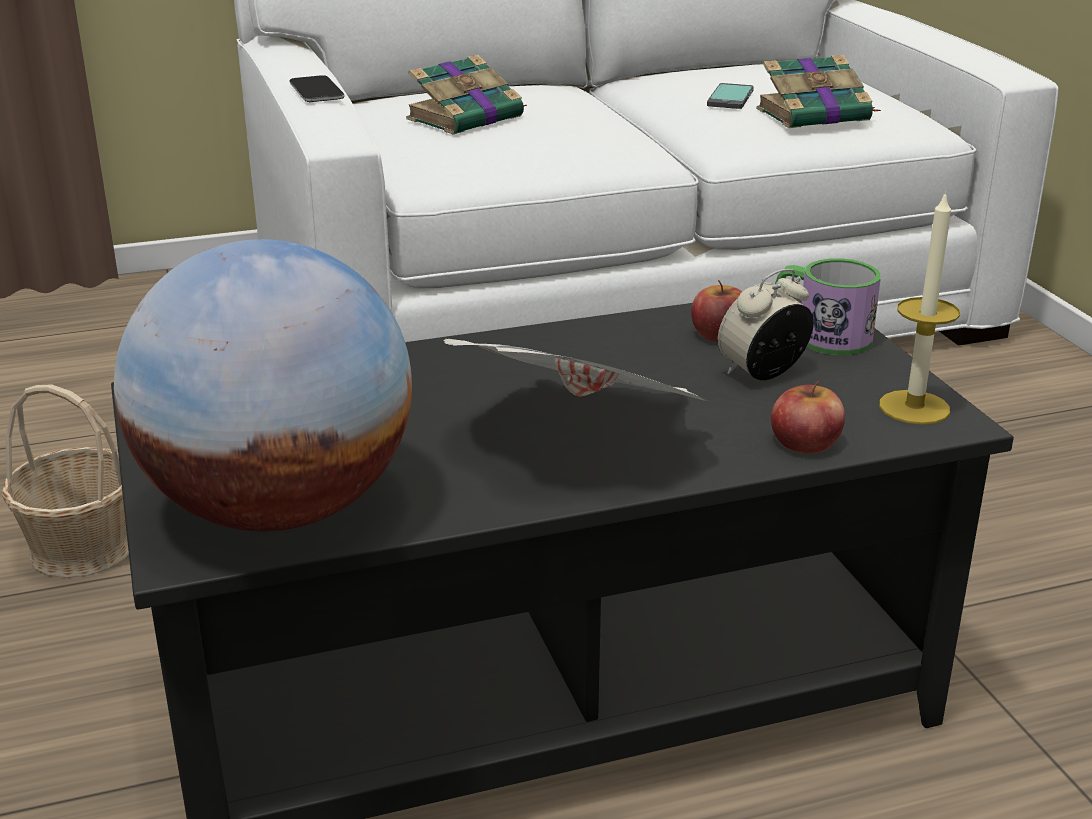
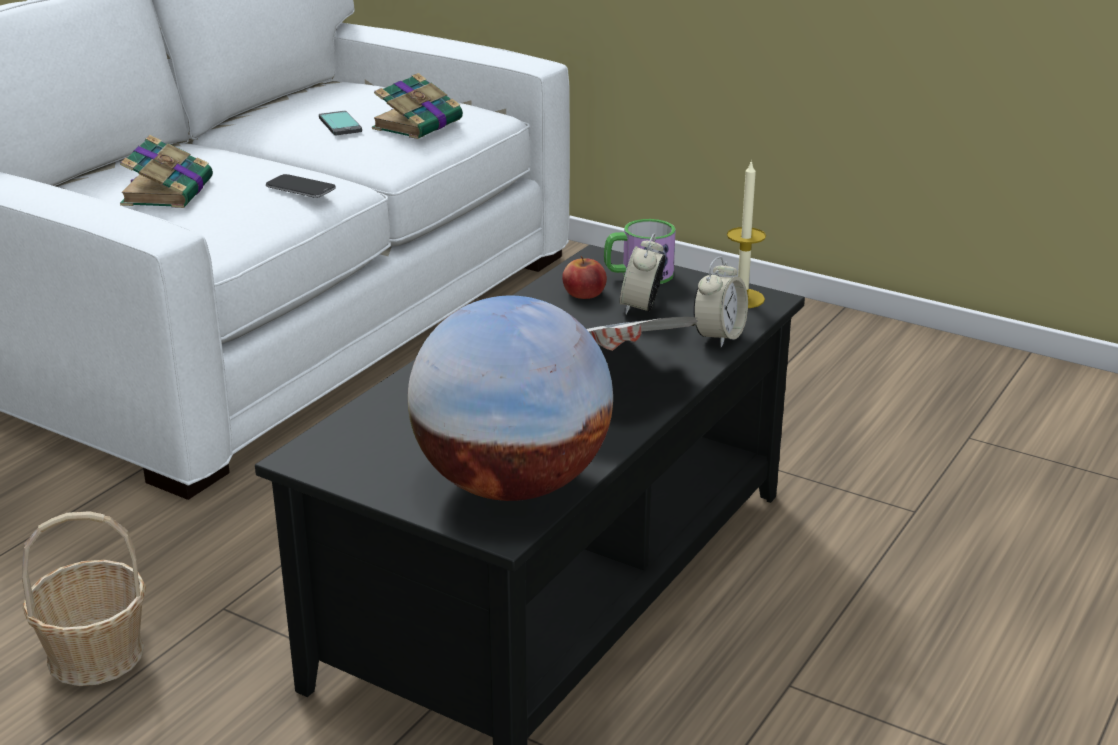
camera: 40 degrees left, 0 degrees up
(316, 91) = (74, 199): phone -> phone (300, 188)
(805, 441) = (719, 336): apple -> alarm clock

